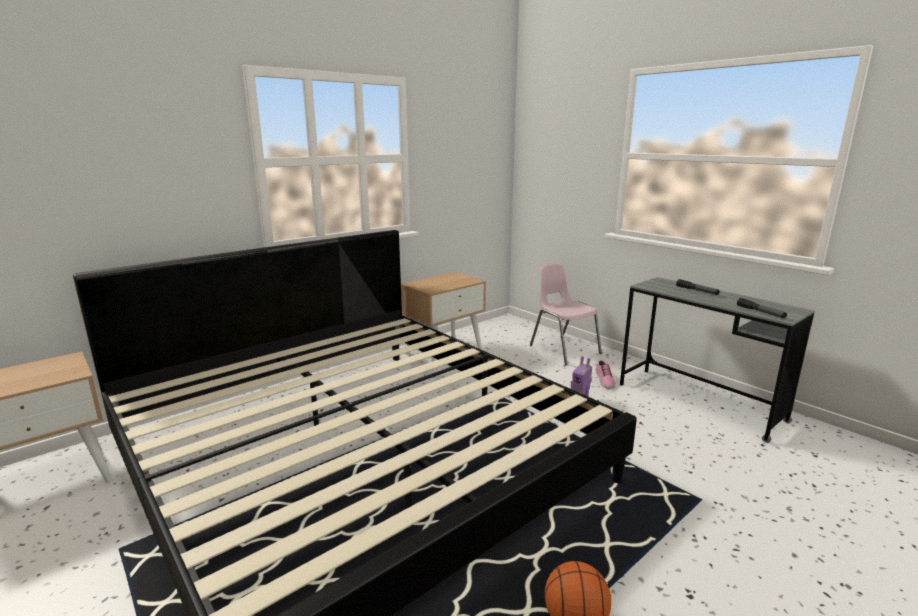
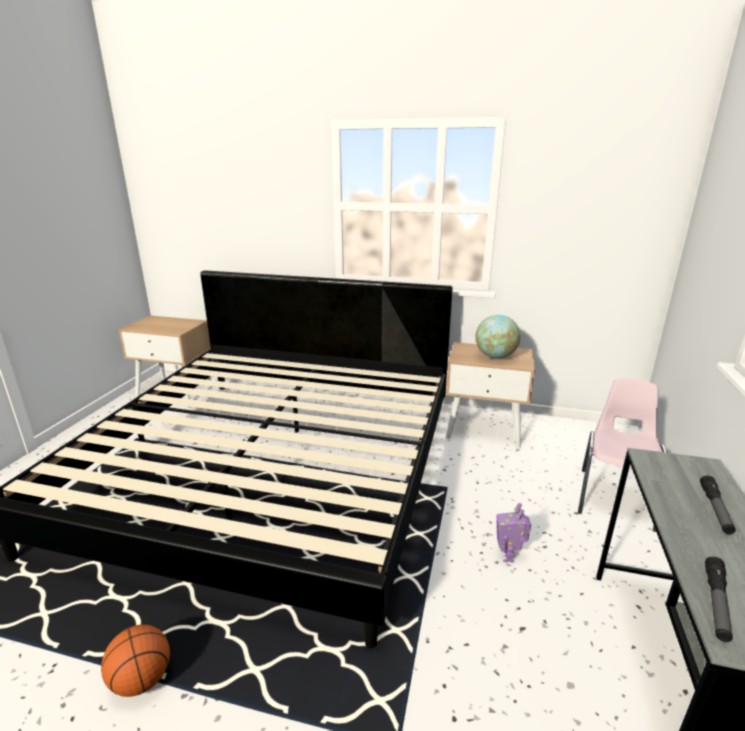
camera: 55 degrees right, 5 degrees up
(448, 282) = (495, 356): none -> globe
(604, 380) = (587, 558): shoe -> none

